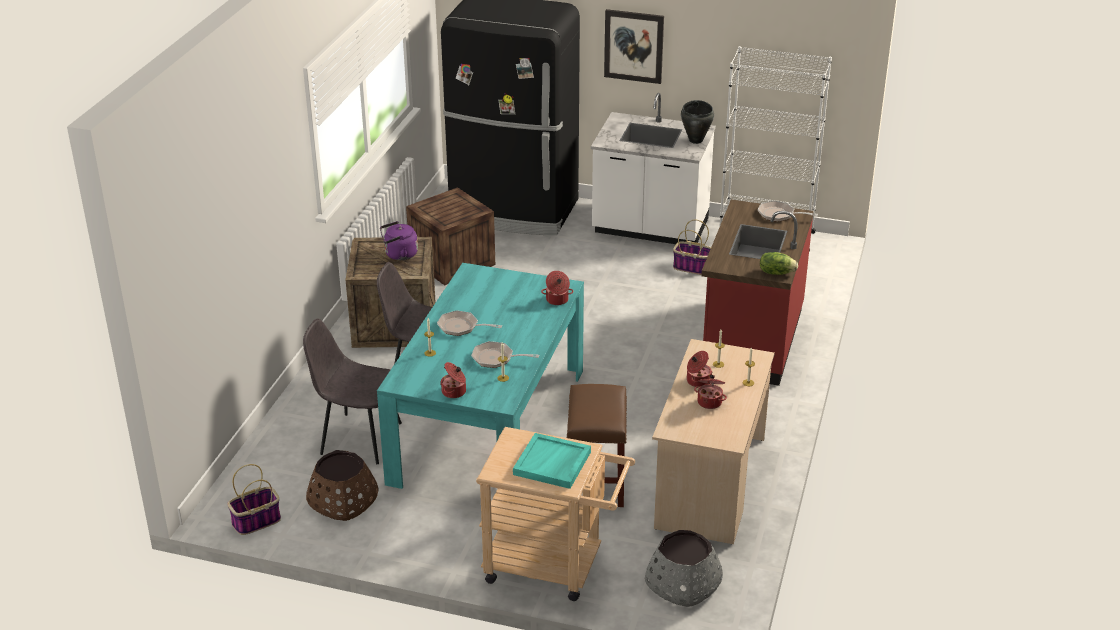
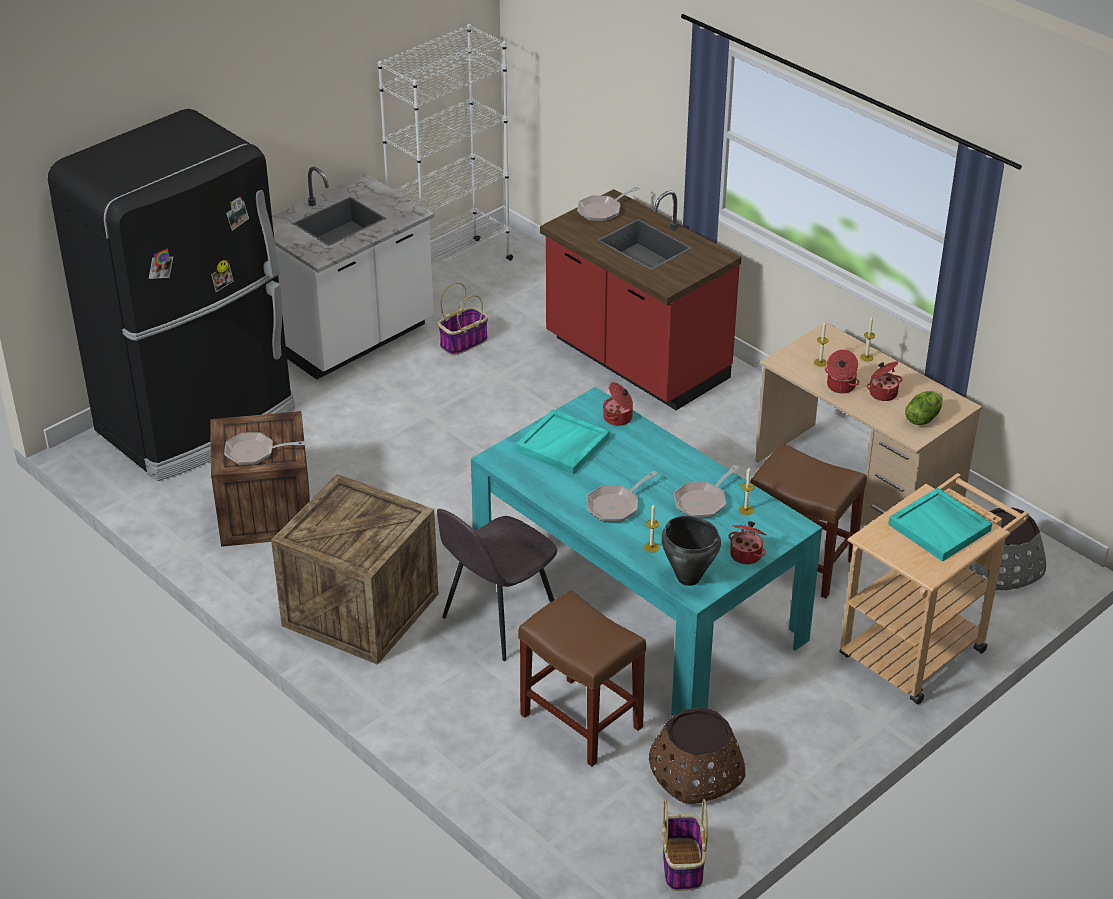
camera: 60 degrees left, 5 degrees up
(358, 438) = (579, 720): grey chair -> brown stool
(399, 255) = (353, 514): purple kettle -> none
(439, 211) = (254, 453): none -> frying pan
(506, 289) = (563, 445): none -> turquoise tray
(634, 46) = (262, 125): picture -> none
(696, 140) = (386, 197): black cooking pot -> black cooking pot (688, 577)
(776, 272) = (713, 256): lettuce -> lettuce (922, 418)

